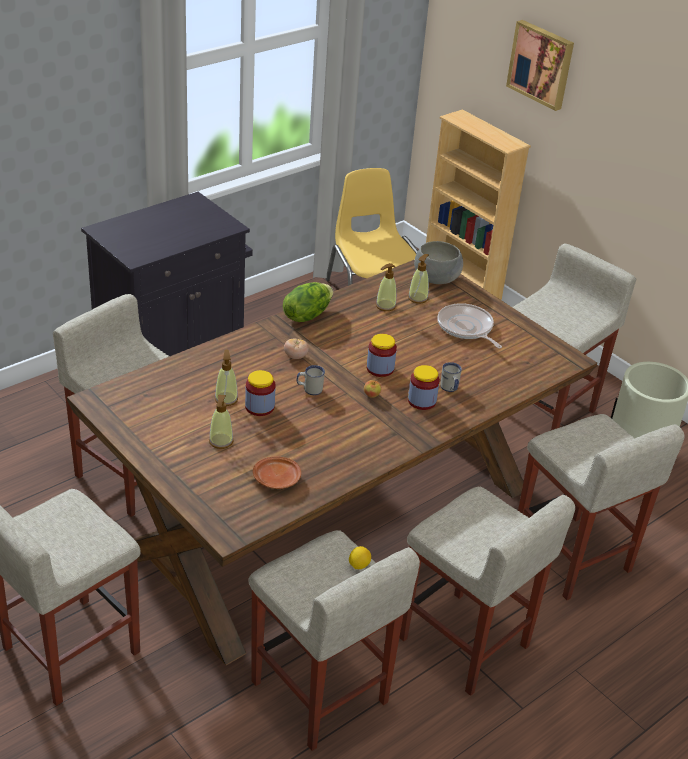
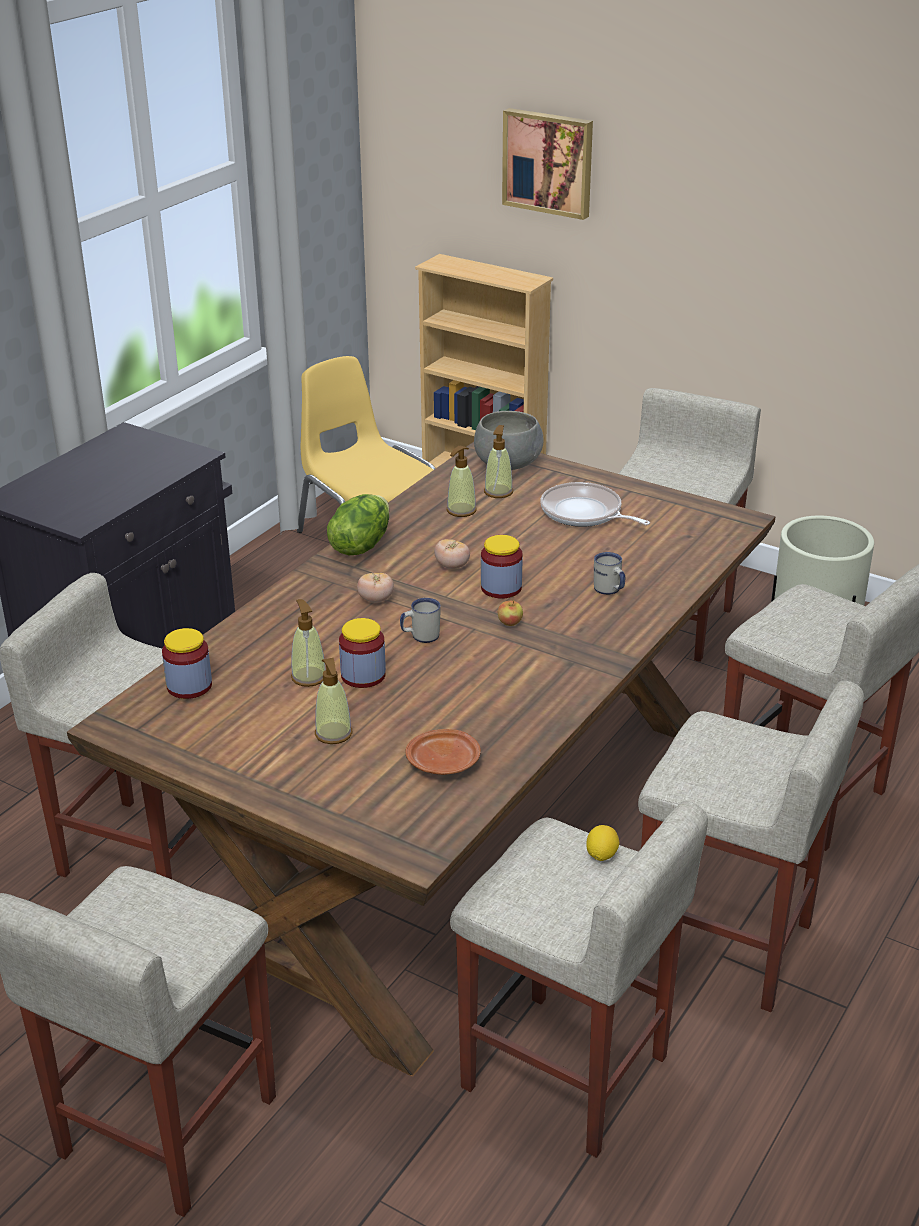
camera: 15 degrees left, 5 degrees down
(357, 345) = (452, 566): none -> tomato
(422, 401) = (581, 614): jar -> jar (189, 686)

